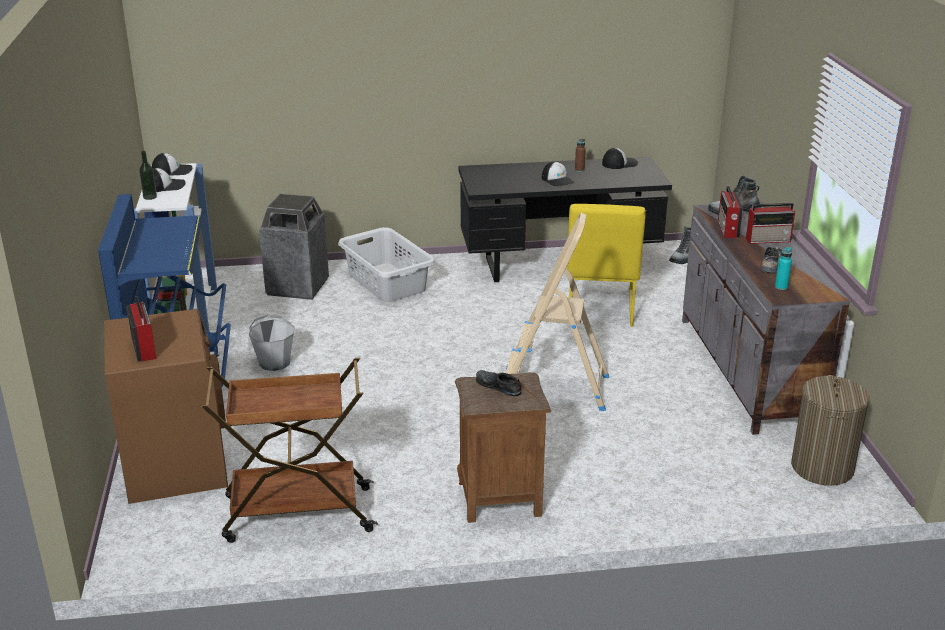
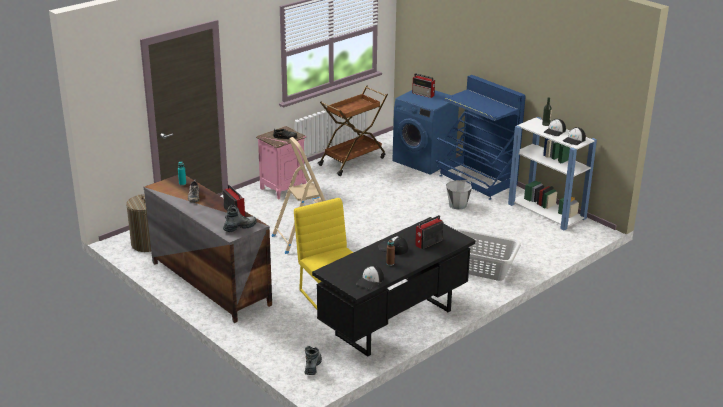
camera: 145 degrees right, 0 degrees up
(178, 464) = (423, 160): brown washing machine -> blue washing machine
(297, 287) = (522, 246): trash can -> none
(499, 498) = (283, 189): brown nightstand -> pink nightstand
(769, 240) = (205, 212): radio -> radio (428, 243)

